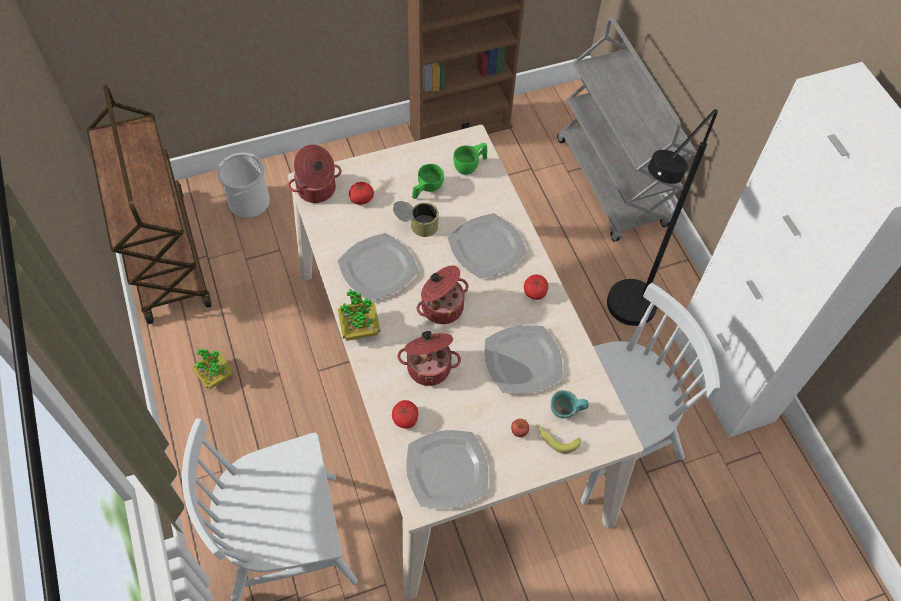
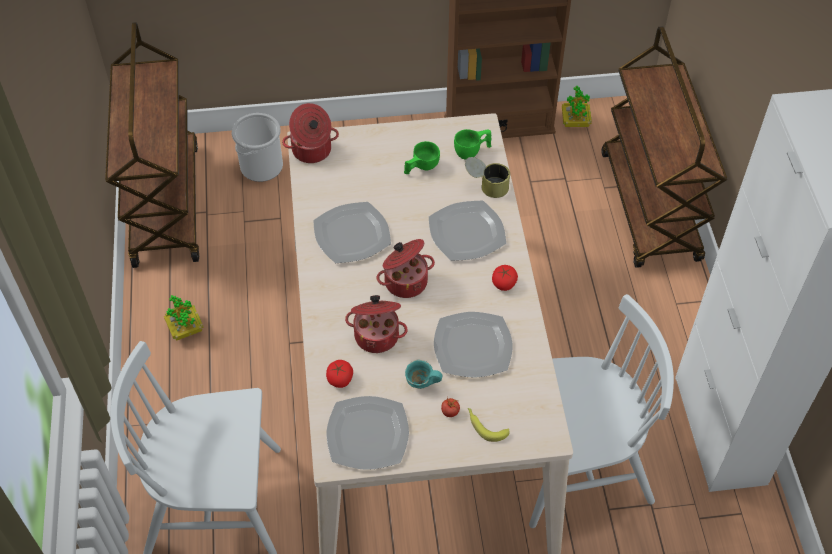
camera: 15 degrees right, 5 degrees down
(359, 328) = (318, 287): potted plant -> potted plant (575, 122)
(361, 198) = (353, 166): tomato -> none
(416, 226) = (401, 200): can -> can (486, 186)
(564, 413) = (501, 403): turquoise mug -> turquoise mug (421, 385)
(612, 183) = (650, 207): grey cart -> brown cart
(625, 315) = (628, 345): black floor lamp -> none

